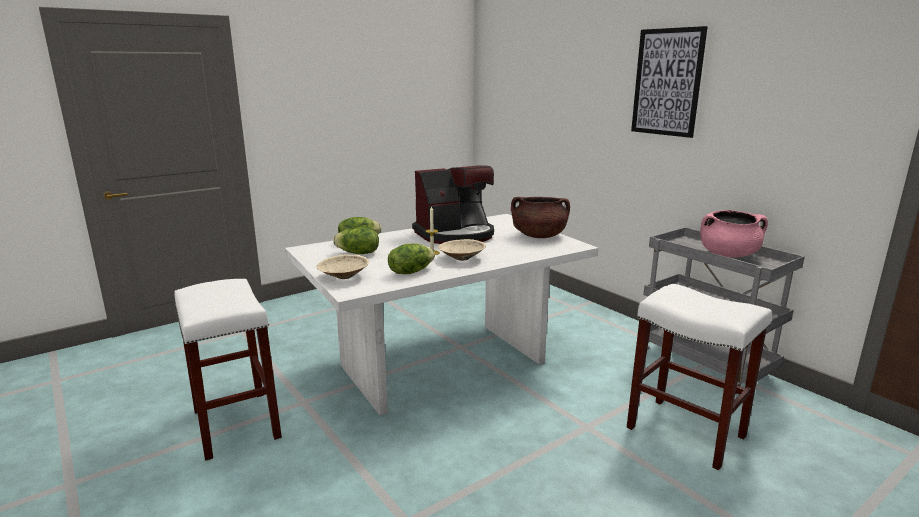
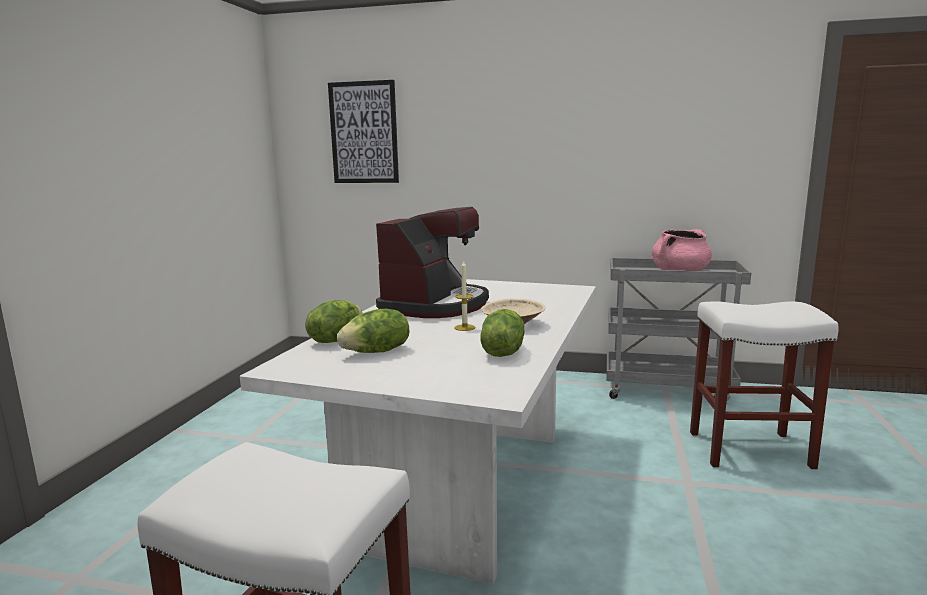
camera: 40 degrees left, 5 degrees down
(343, 277) = (441, 382): beige bowl -> none
(539, 236) = (520, 288): brown cooking pot -> none
(667, 82) = (570, 111): picture -> picture (364, 133)

